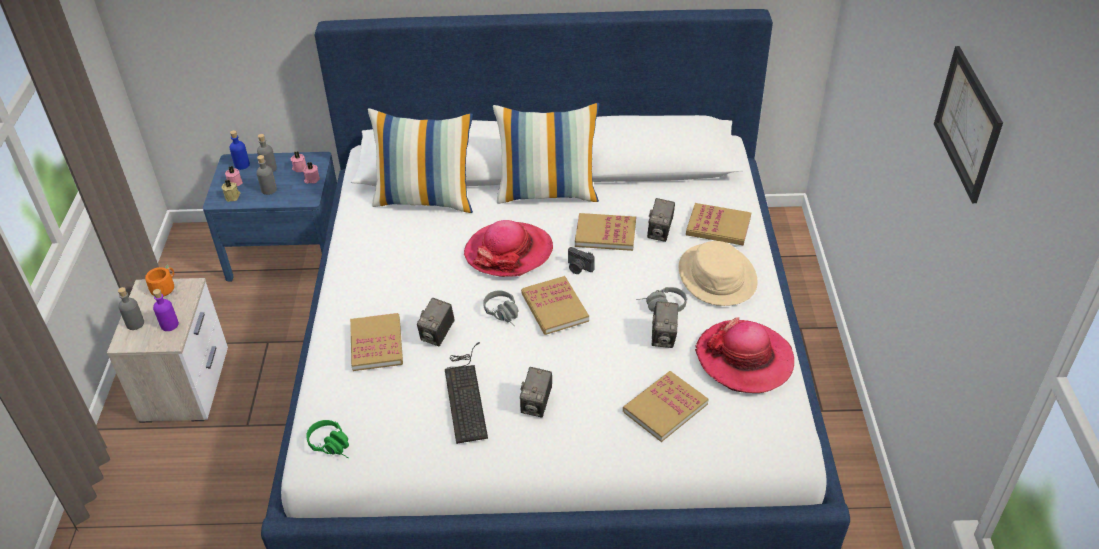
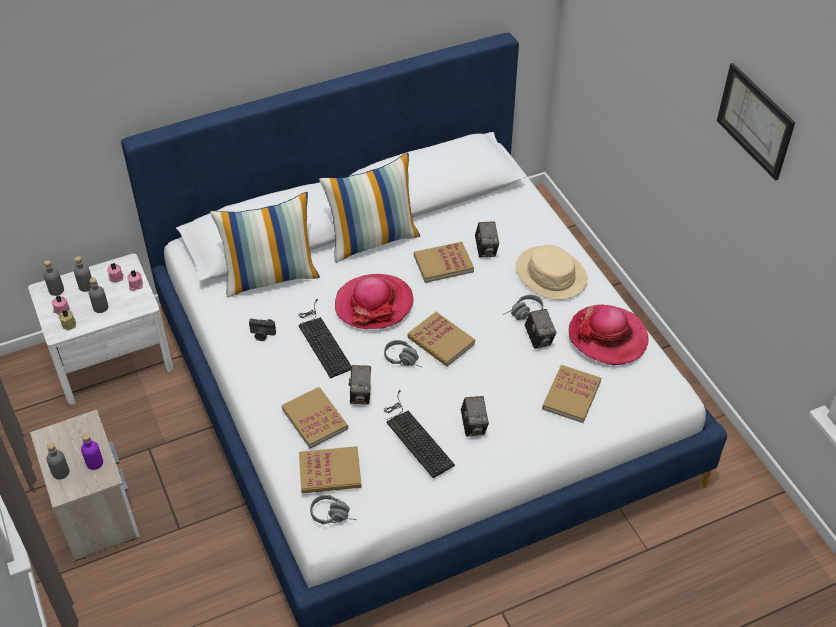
camera: 25 degrees left, 5 degrees up
(164, 287) = (63, 430): orange mug -> none
(242, 165) = (56, 290): blue bottle -> grey bottle
(287, 251) = (111, 358): blue nightstand -> white nightstand
(334, 446) = (334, 515): green headphones -> grey headphones
(435, 271) = (322, 340): none -> keyboard
(578, 268) = (439, 301): camera -> camera (262, 335)
(718, 227) = (529, 231): book -> book (330, 472)

